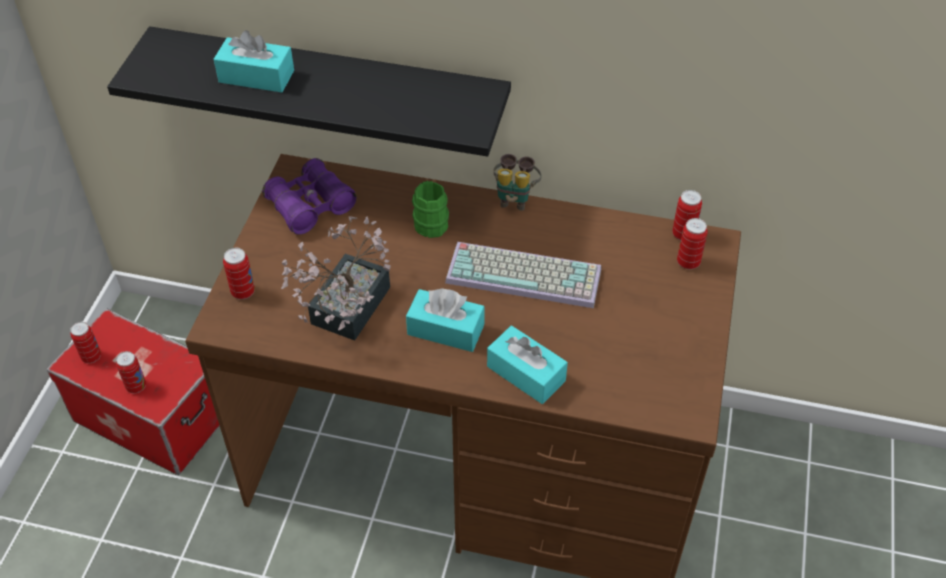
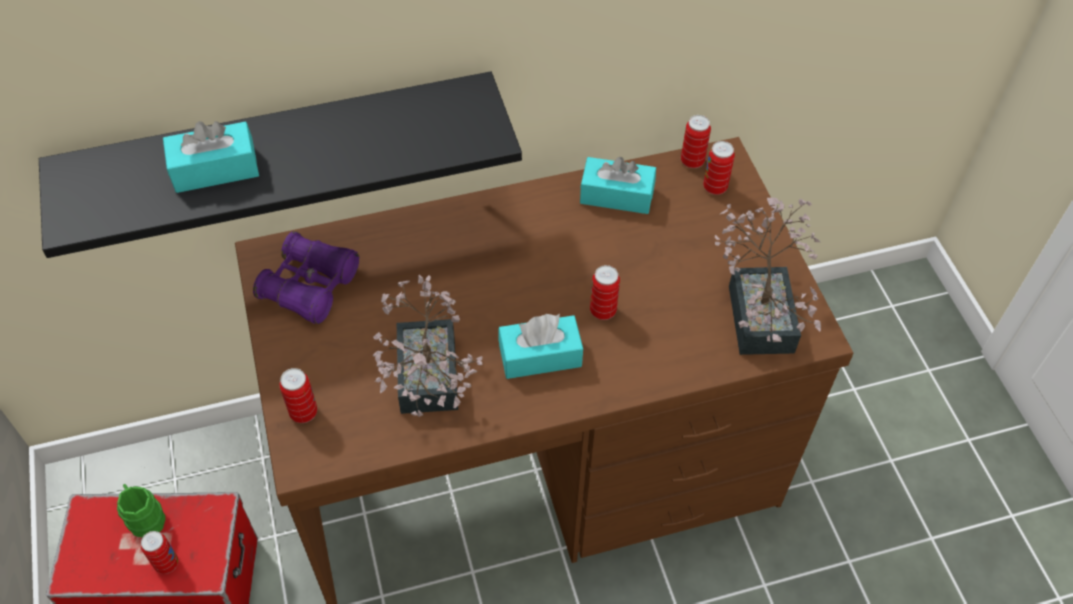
camera: 30 degrees left, 5 degrees up
(91, 357) = (91, 556): can -> can (603, 311)
(430, 221) = (446, 249): green mug -> green mug (144, 517)
(515, 198) = (513, 190): binoculars -> none
(526, 274) = (577, 264): keyboard -> none
(526, 373) = (645, 364): turquoise tissue box -> turquoise tissue box (616, 195)
(656, 374) = (760, 309): none -> potted plant

